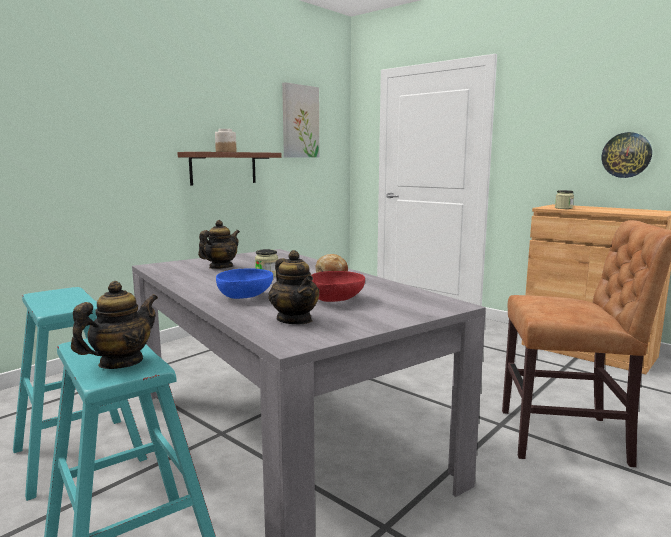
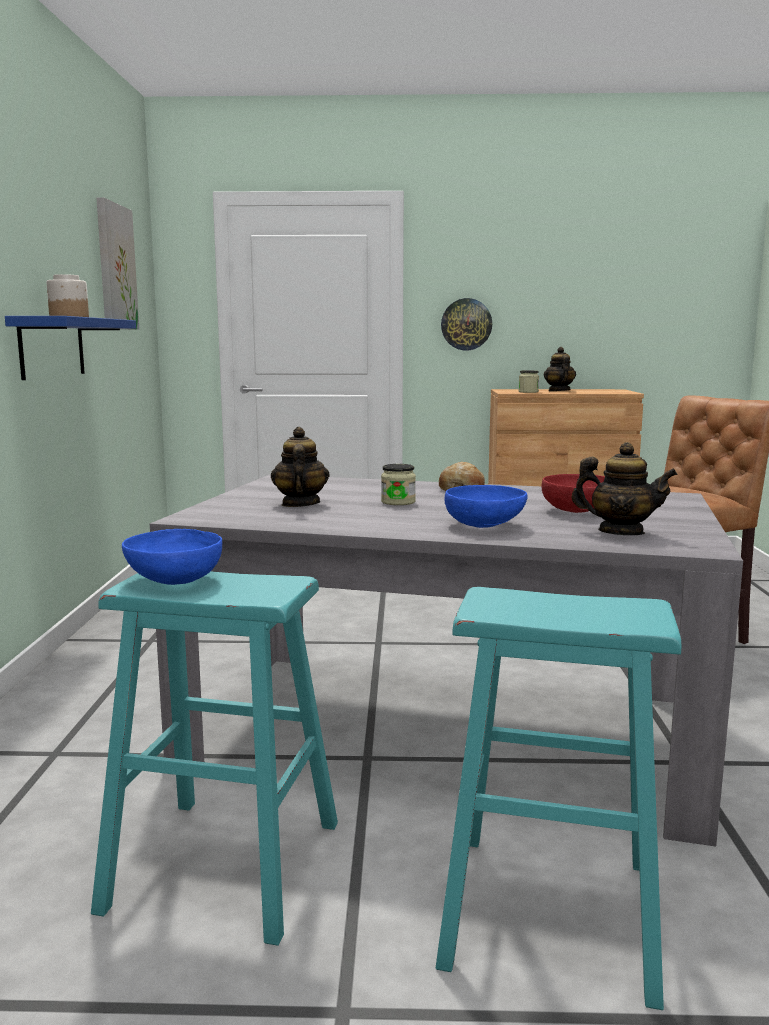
camera: 40 degrees left, 0 degrees up
(59, 294) = (174, 580): none -> blue bowl
(121, 362) = (601, 610): teapot -> teapot (558, 391)
(223, 168) = (52, 347): brown shelf -> blue shelf
(626, 155) = (569, 328): wall clock -> wall clock (466, 324)

